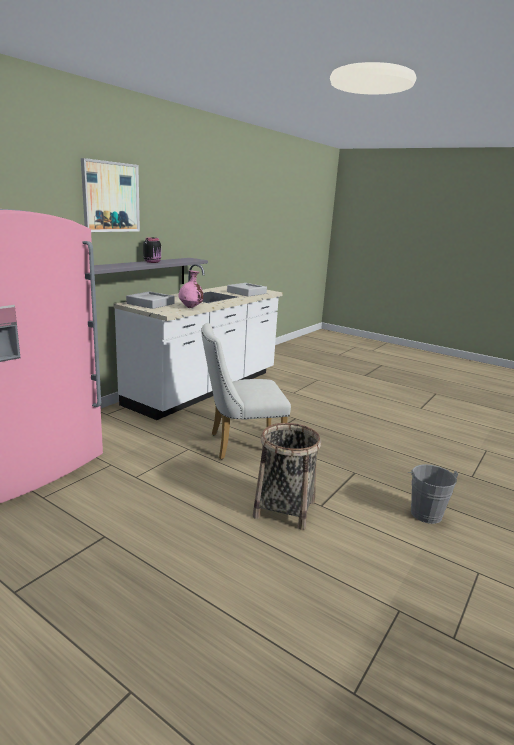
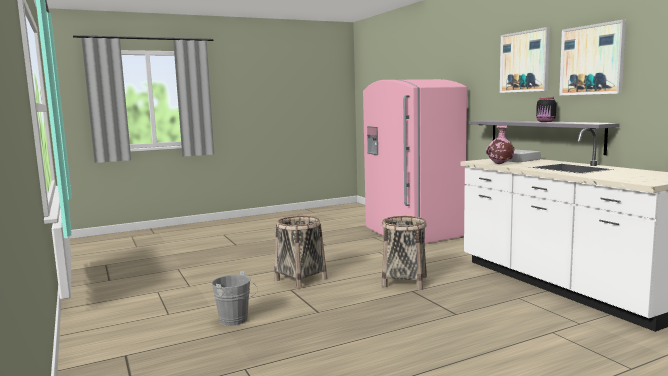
camera: 120 degrees right, 10 degrees down
(171, 205) = (592, 60): none -> picture
(240, 445) = (404, 281): white chair -> basket
(246, 292) = (621, 176): grey tray -> none

